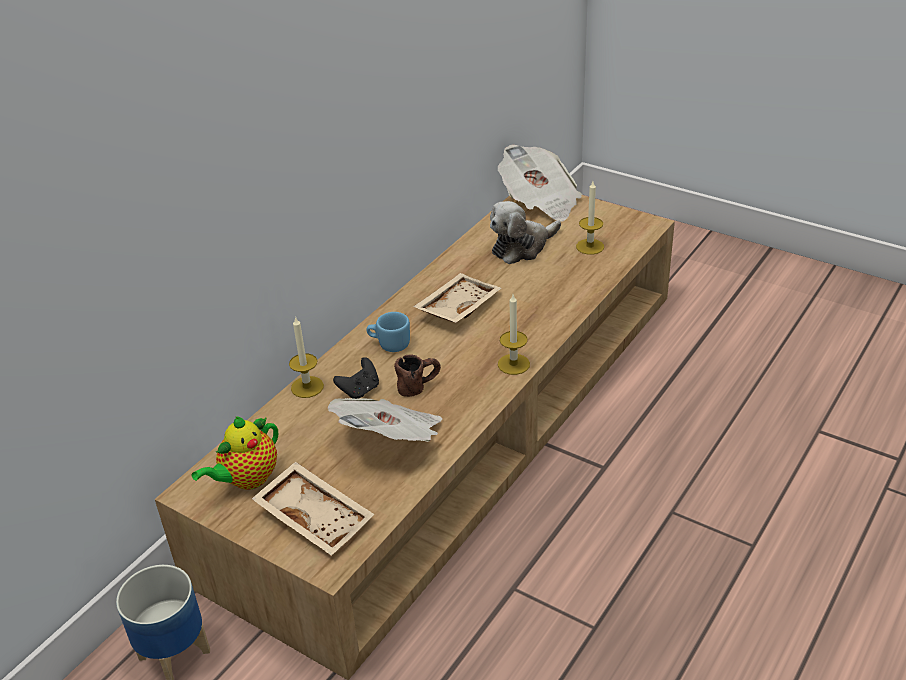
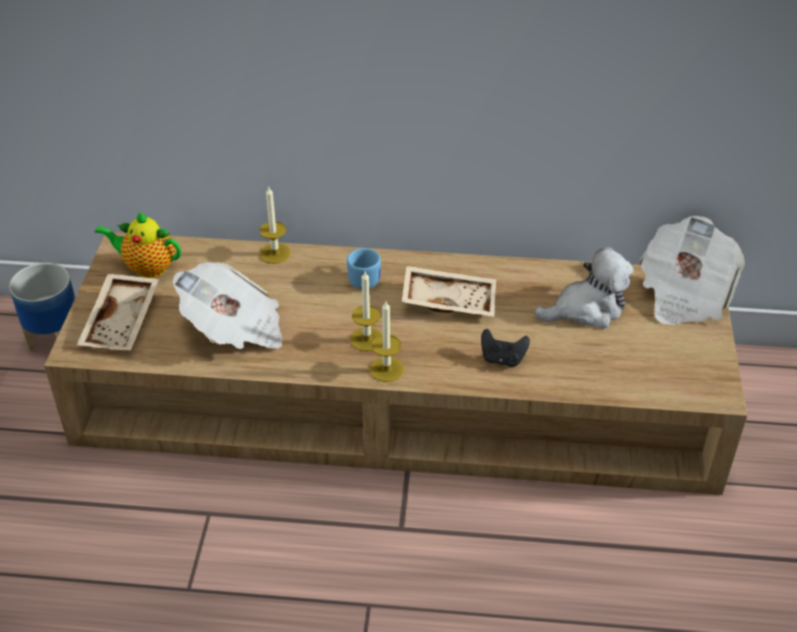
camera: 60 degrees right, 5 degrees up
(360, 390) = (288, 285): black game controller -> black game controller (502, 359)
(419, 386) = (316, 319): brown mug -> none
(522, 247) = (586, 309): plush toy -> plush toy turned 135 degrees clockwise
(590, 246) = (631, 360): candle -> candle (366, 339)

